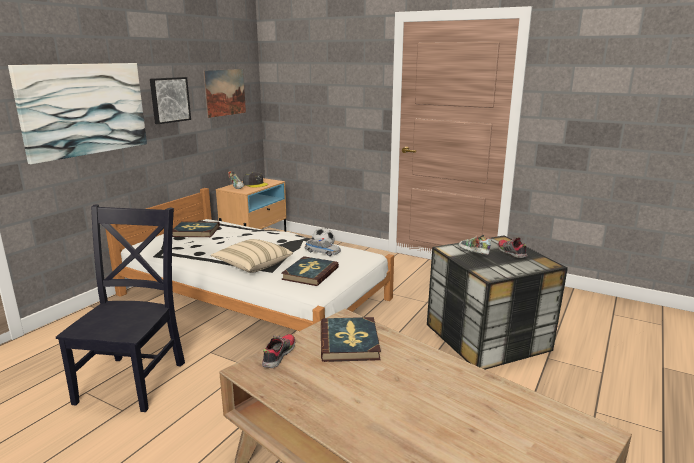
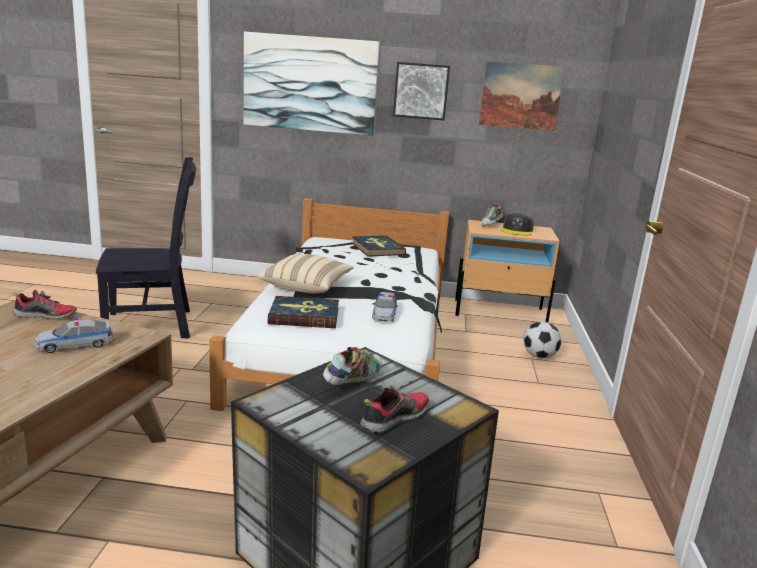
camera: 65 degrees right, 0 degrees up
(349, 342) = (75, 345): book -> toy car

